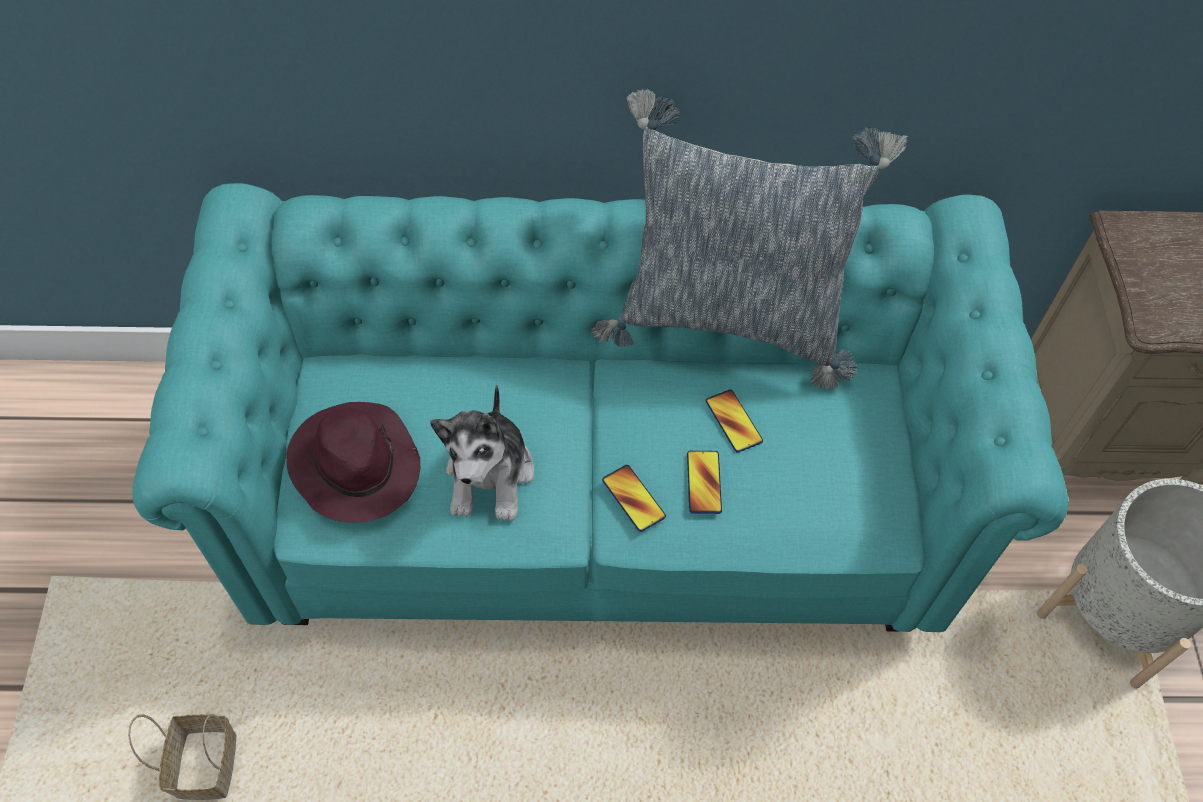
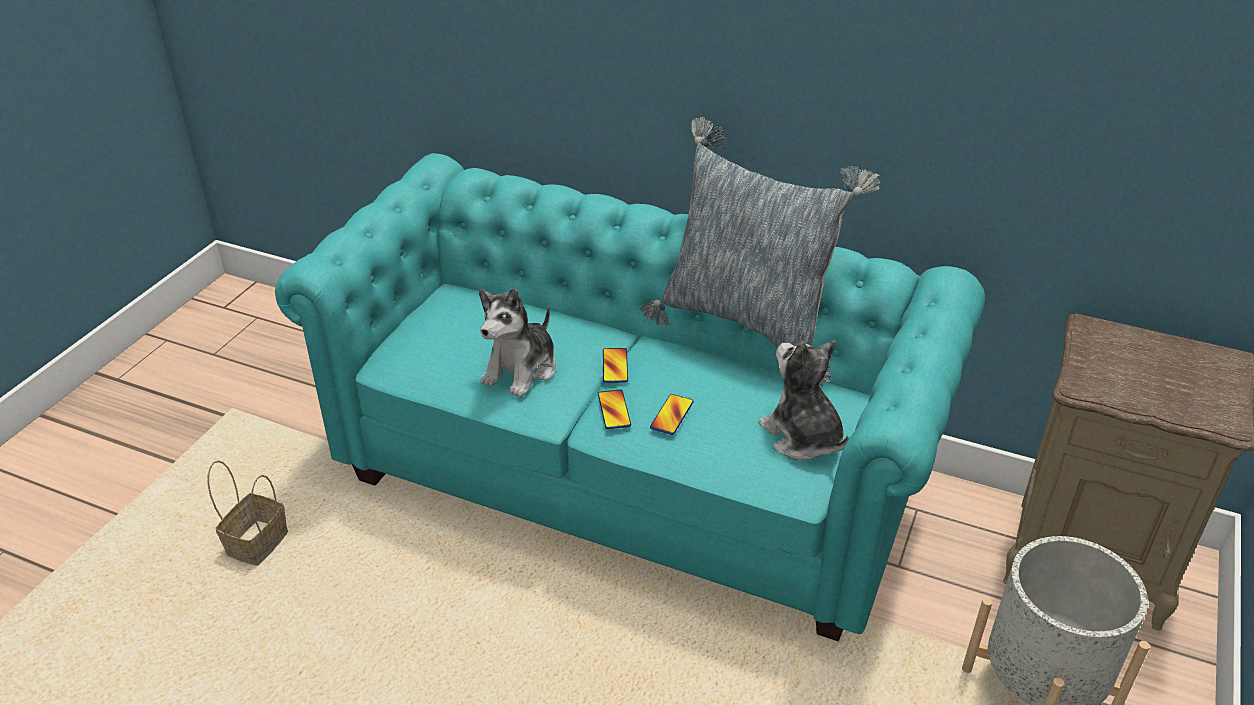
camera: 25 degrees right, 20 degrees down
(354, 464) = (435, 340): purple hat -> none
(733, 421) = (717, 388): phone -> phone (615, 366)
(859, 461) = (802, 437): none -> plush toy

